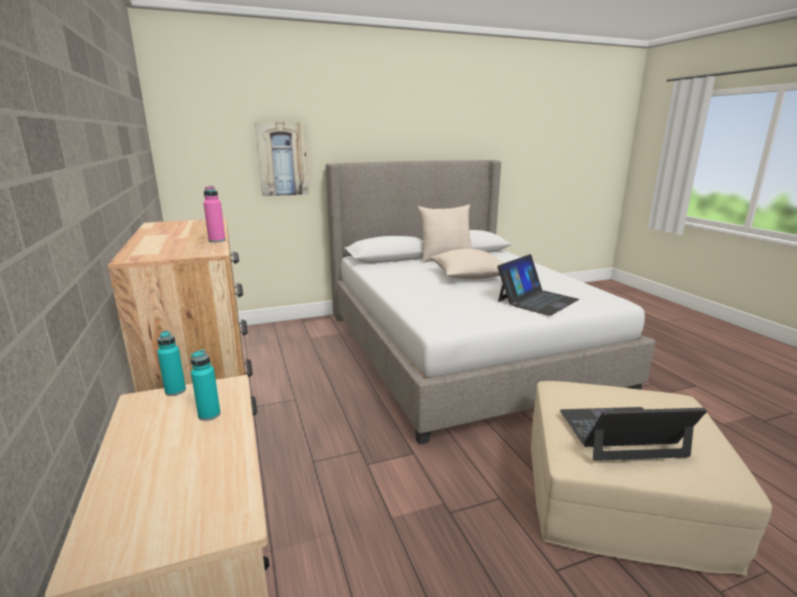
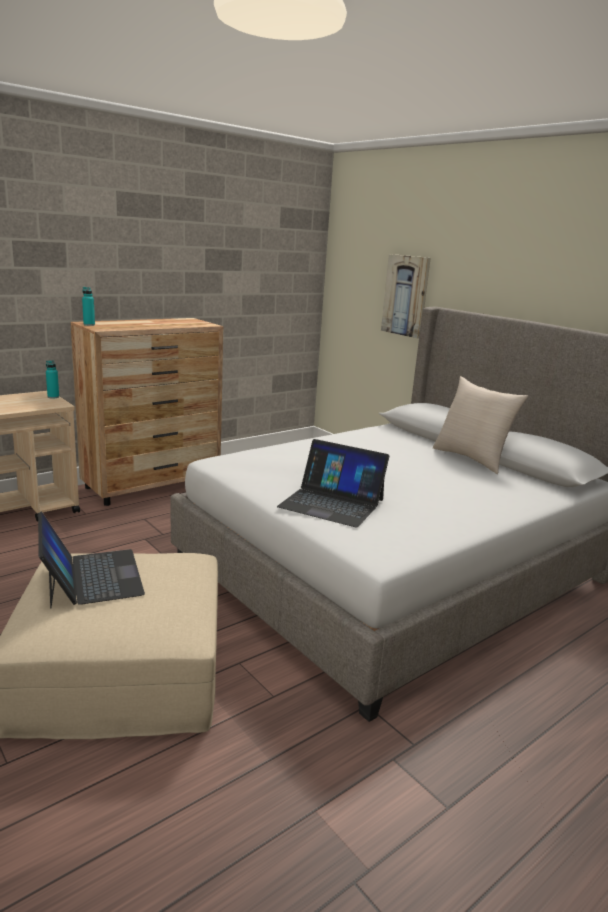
camera: 70 degrees right, 0 degrees up
(209, 415) = (25, 405): turquoise bottle -> turquoise bottle (89, 325)
(217, 240) = (135, 328): pink bottle -> none
(468, 276) = (398, 470): beige pillow -> none

